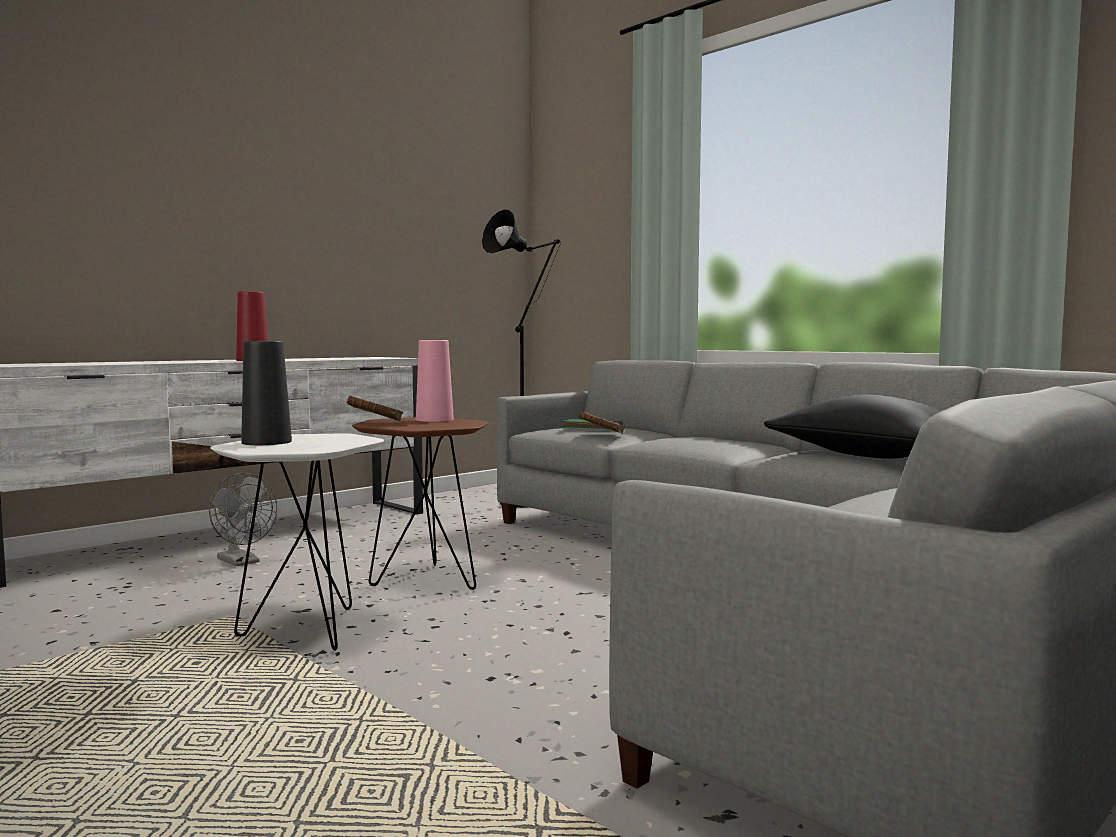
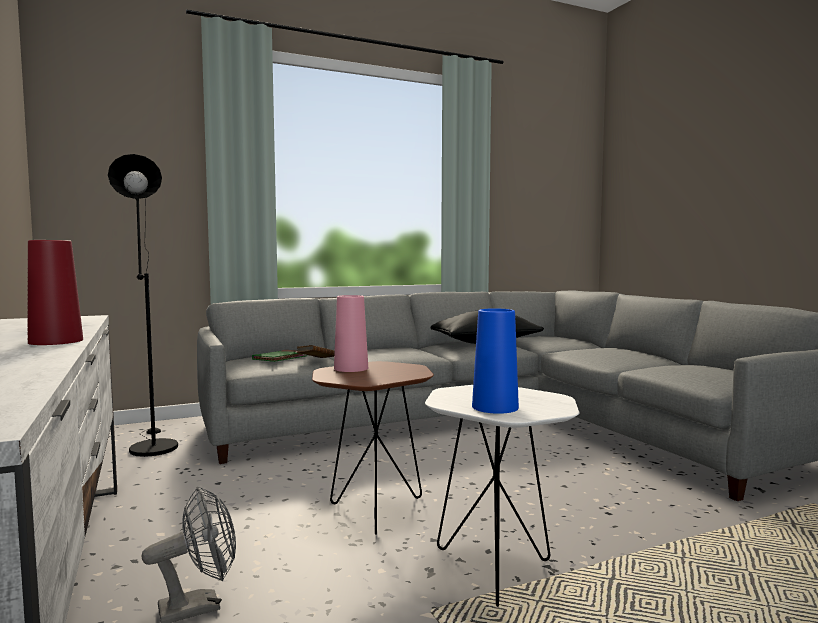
camera: 70 degrees left, 0 degrees up
(266, 442) = (495, 407): black vase -> blue vase
(375, 422) = (353, 380): brown book -> none

